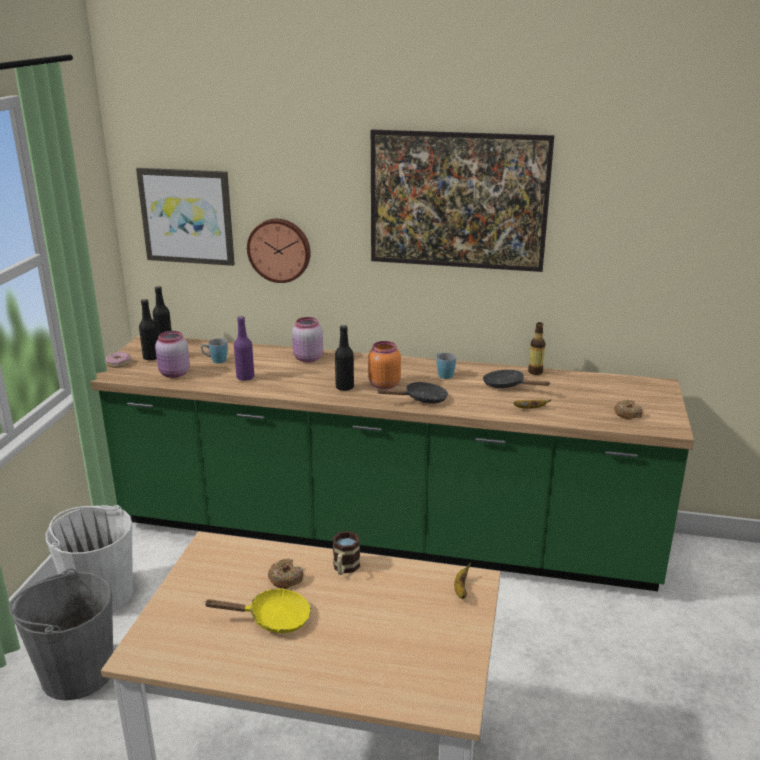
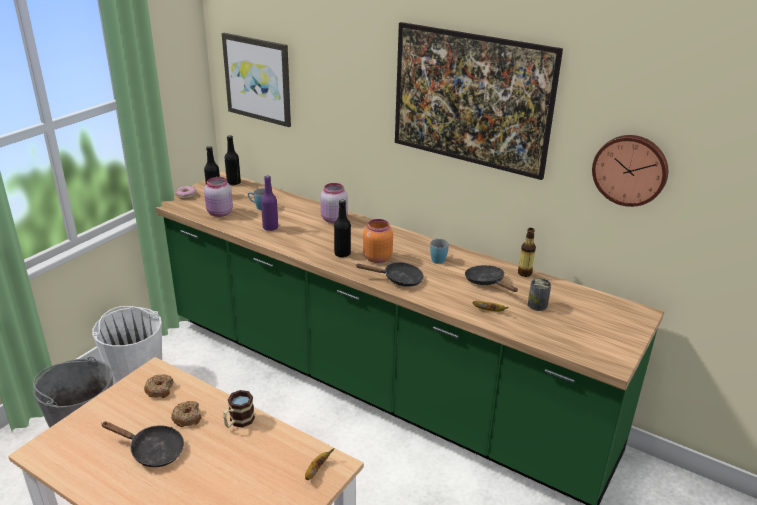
camera: 20 degrees right, 5 degrees up
(273, 619) = (152, 451): yellow frying pan -> black frying pan
(279, 250) = (325, 119): wall clock -> wall clock (630, 169)
(568, 395) = (537, 305): none -> can
(627, 414) = (580, 338): donut -> donut (159, 390)

